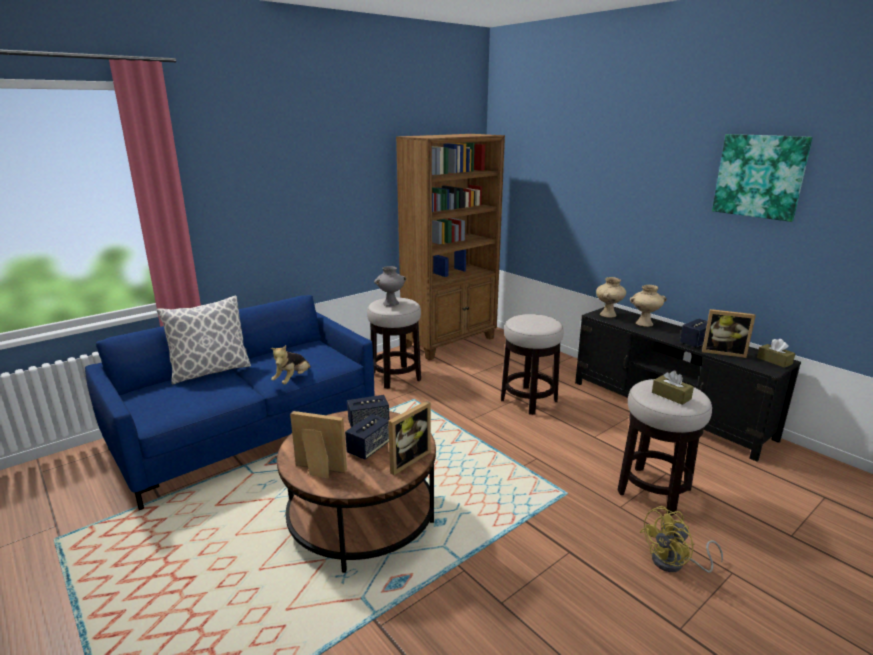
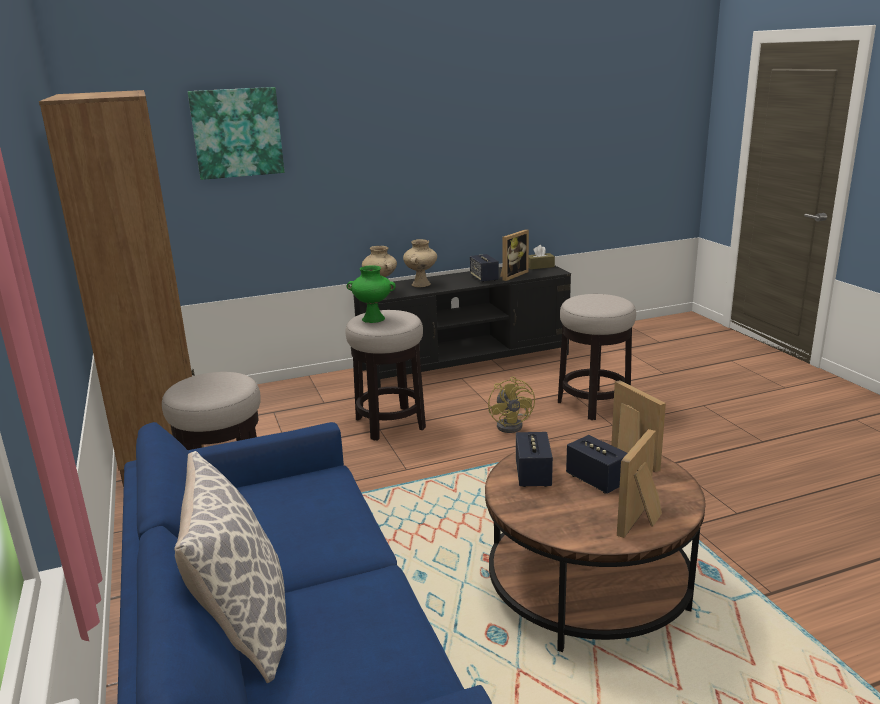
camera: 70 degrees left, 0 degrees up
(292, 380) = (363, 524): plush toy -> none
(391, 303) = (209, 386): grey vase -> none
(528, 318) = (374, 319): none -> green vase
(671, 396) = (606, 302): brown tissue box -> none
(674, 563) = (691, 423): yellow fan -> yellow fan (512, 425)
(760, 176) = (477, 103): picture -> picture (237, 133)

